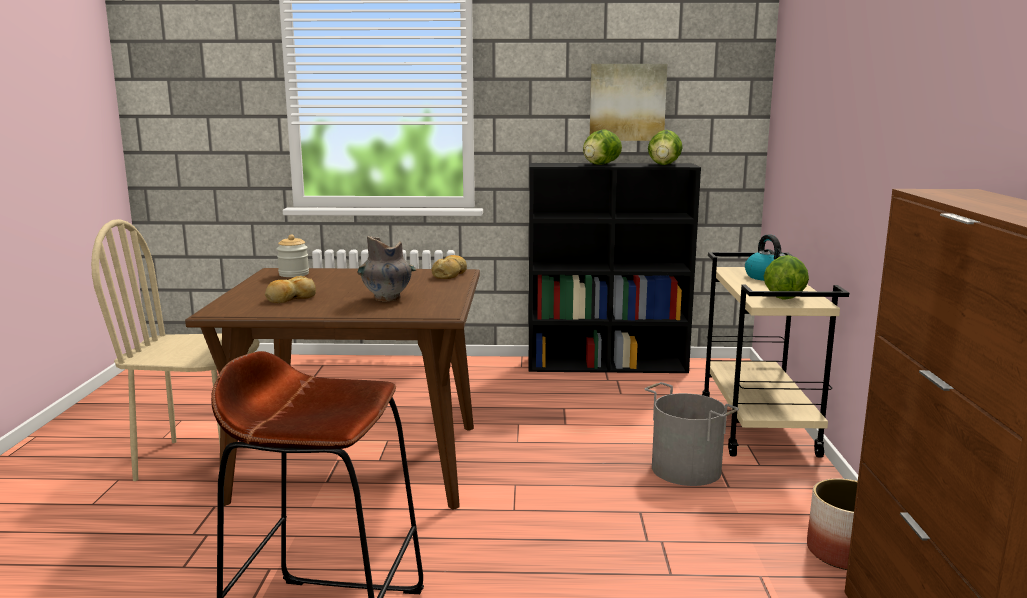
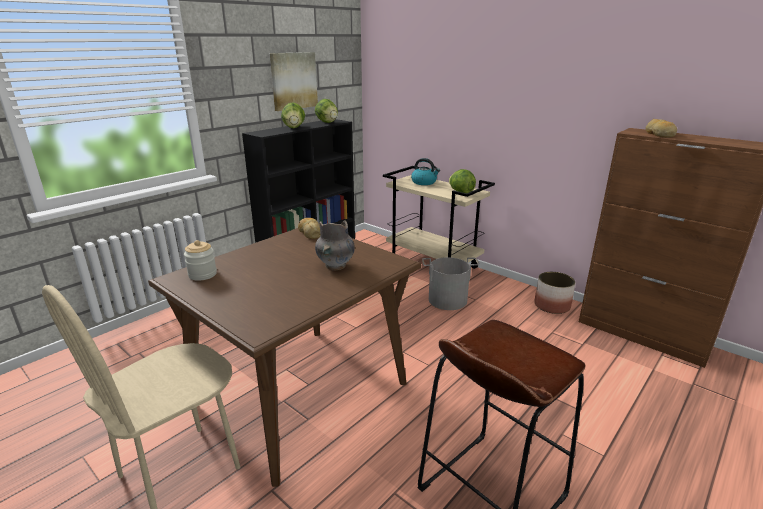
camera: 50 degrees left, 10 degrees up
(290, 298) = (274, 295): bread -> bread (659, 134)

